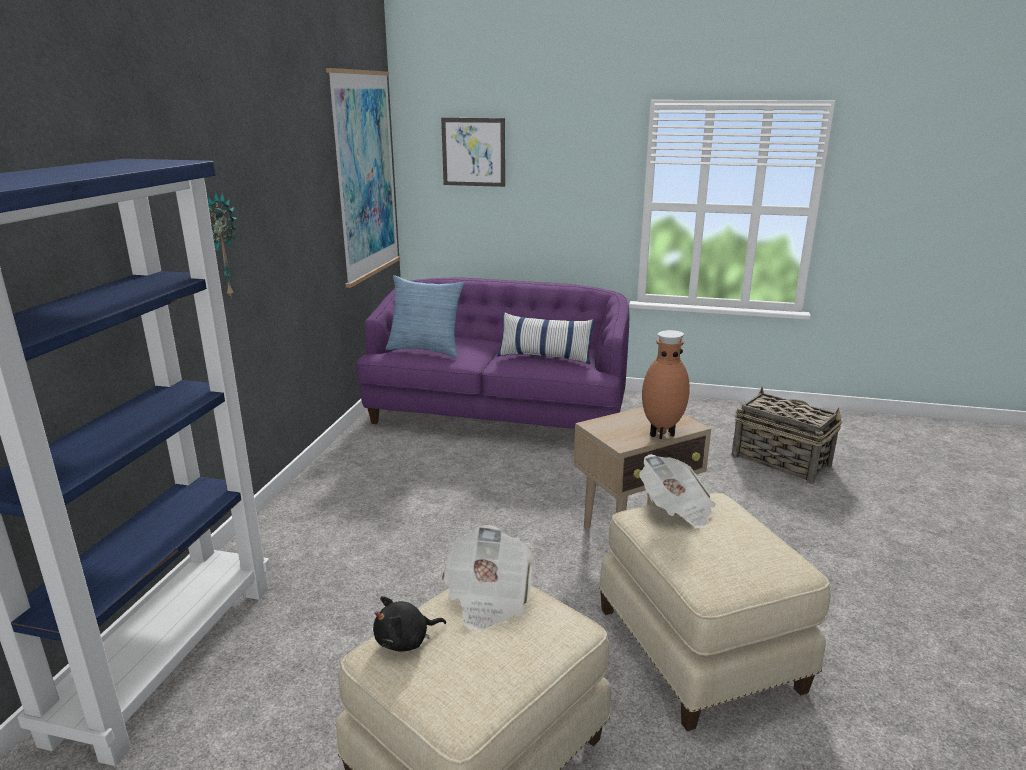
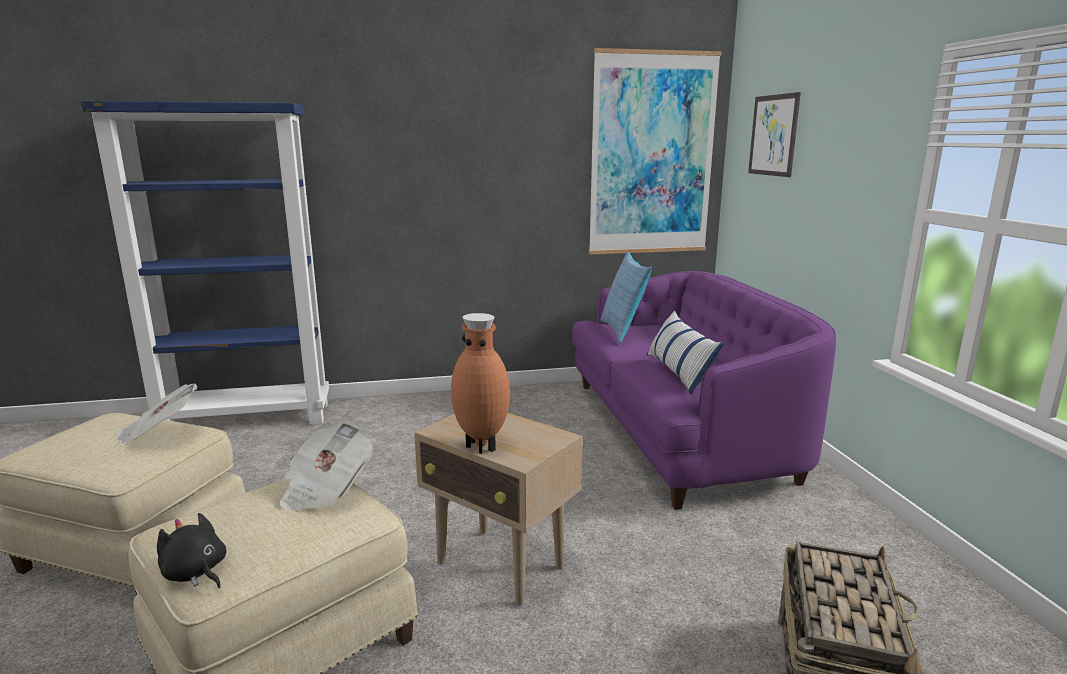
camera: 65 degrees right, 5 degrees down
(219, 246) = (402, 180): wall clock -> none
(405, 641) = (116, 421): black plush toy -> black plush toy (196, 573)

